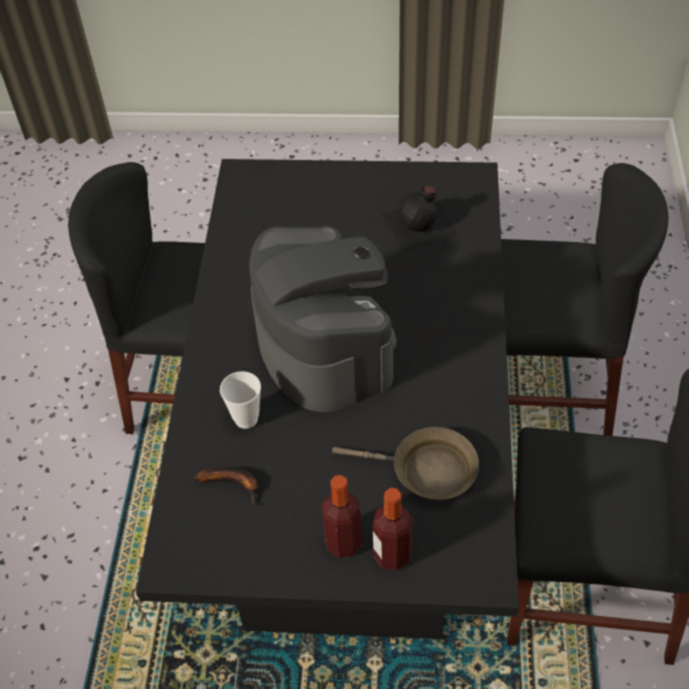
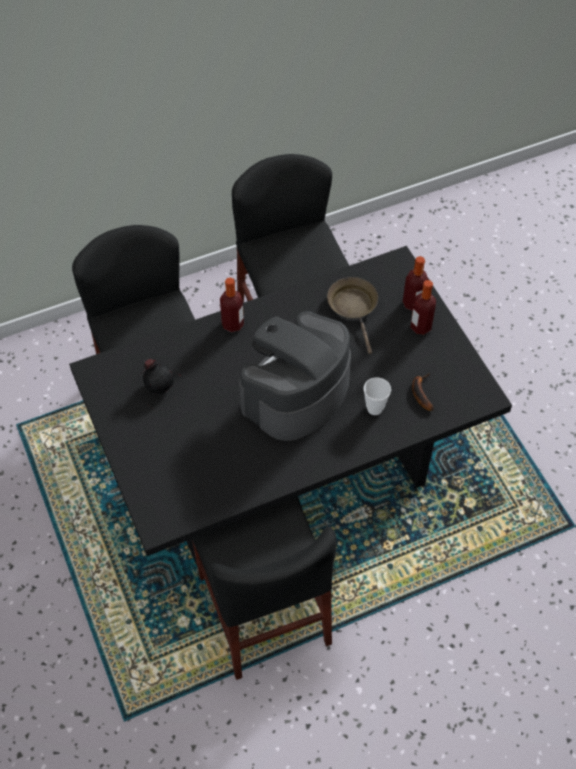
camera: 120 degrees left, 5 degrees up
(473, 322) = (232, 324): none -> bottle

